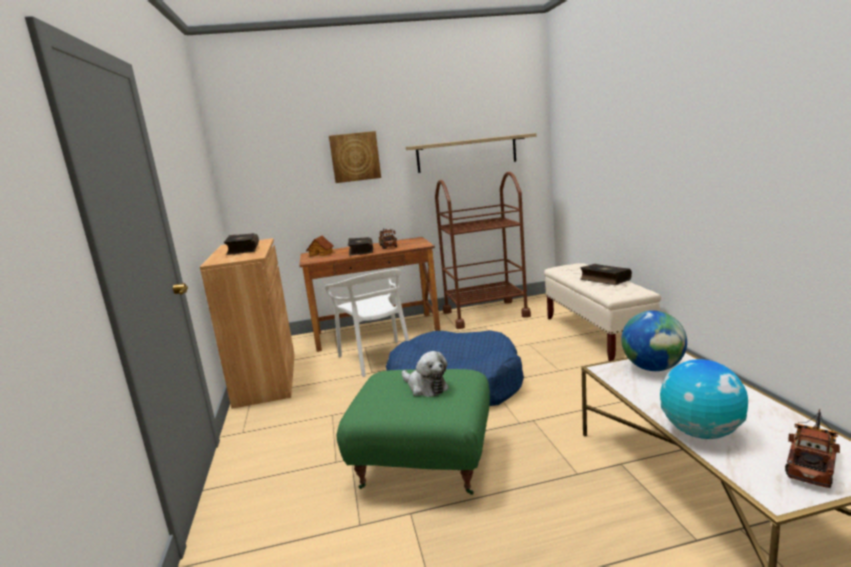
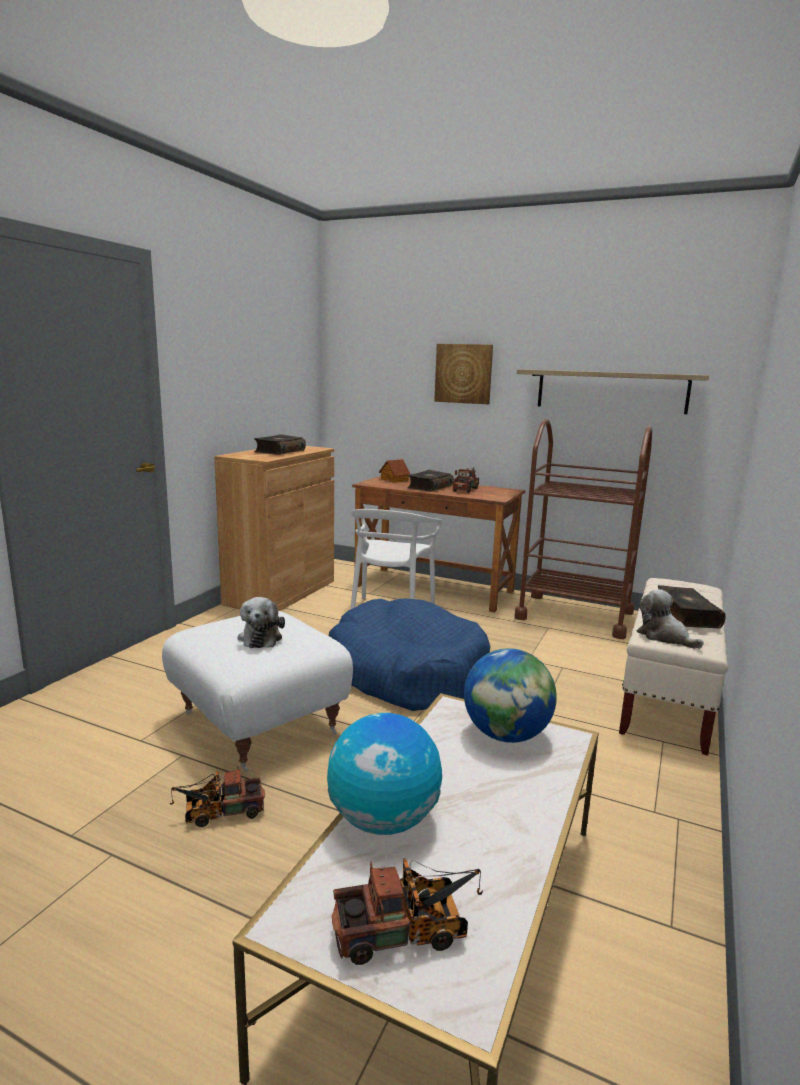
camera: 35 degrees right, 0 degrees up
(423, 464) = (258, 724): green ottoman -> white ottoman
(504, 526) = (219, 813): none -> toy truck
(619, 292) = (664, 637): none -> plush toy

